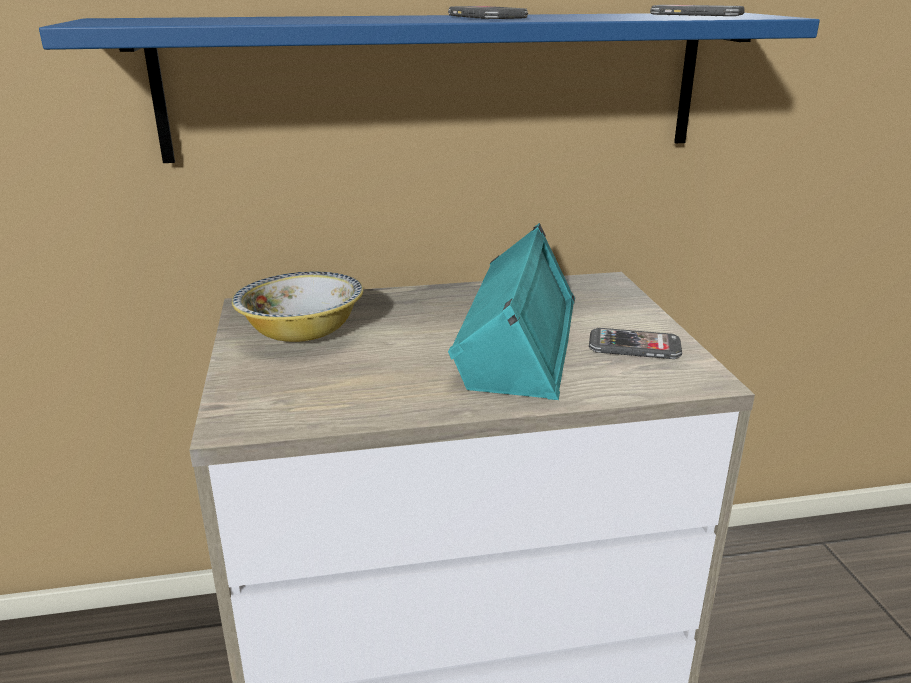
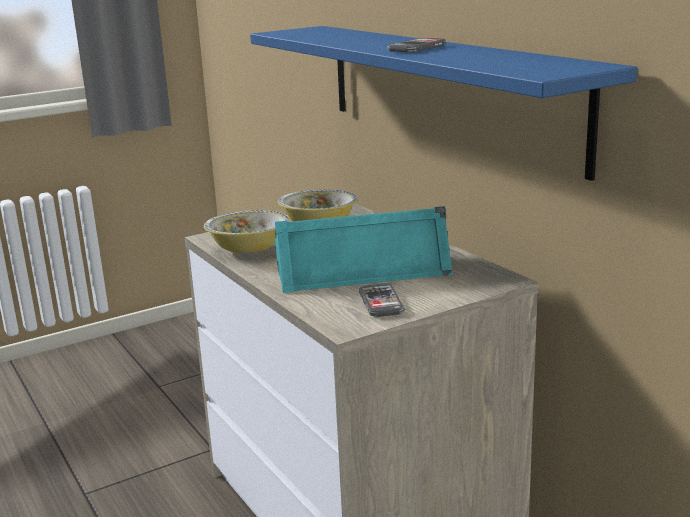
camera: 70 degrees right, 5 degrees down
(341, 398) = (249, 249): none -> bowl
(696, 14) = (532, 64): phone -> none

